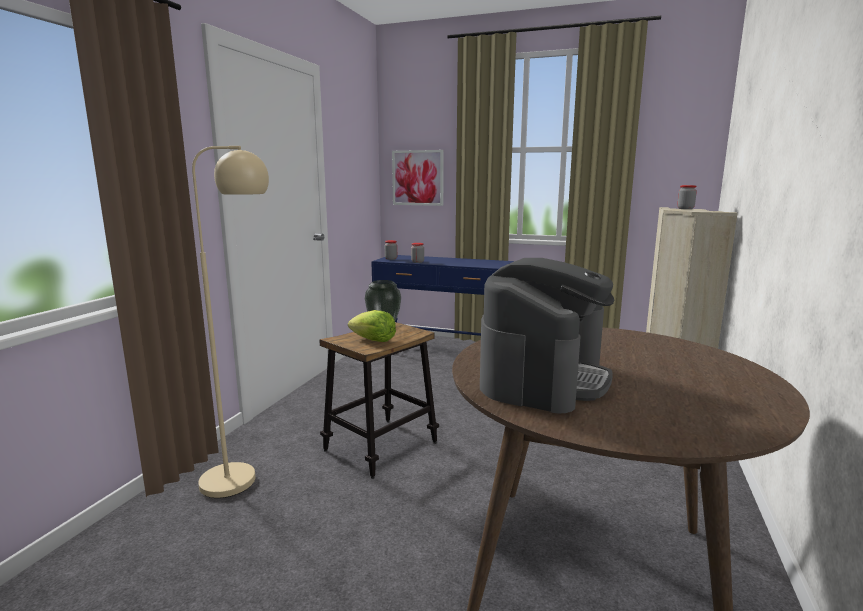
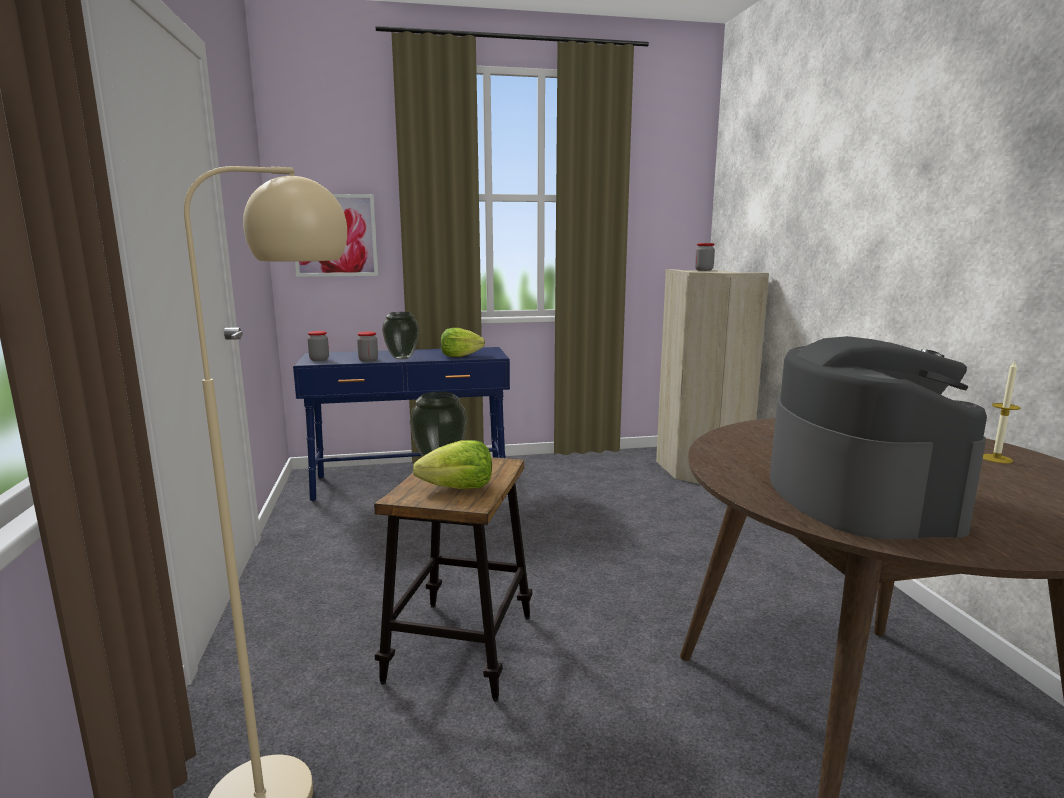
camera: 30 degrees left, 0 degrees up
(440, 262) = (402, 358): none -> vase
(479, 264) = (460, 356): none -> lettuce
(730, 382) = (996, 458): none -> candle

